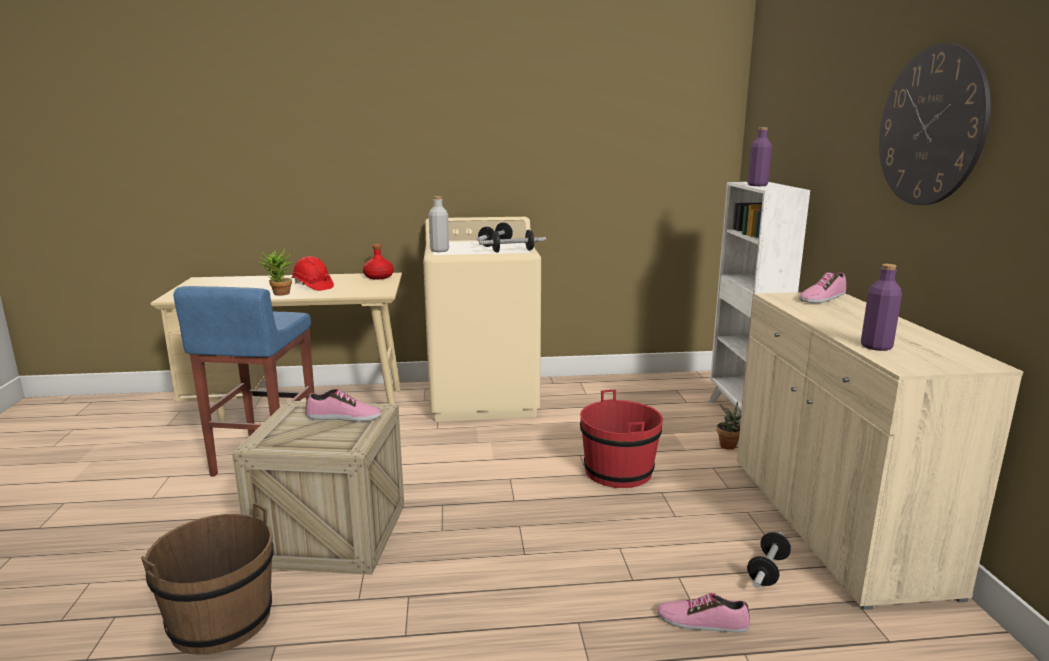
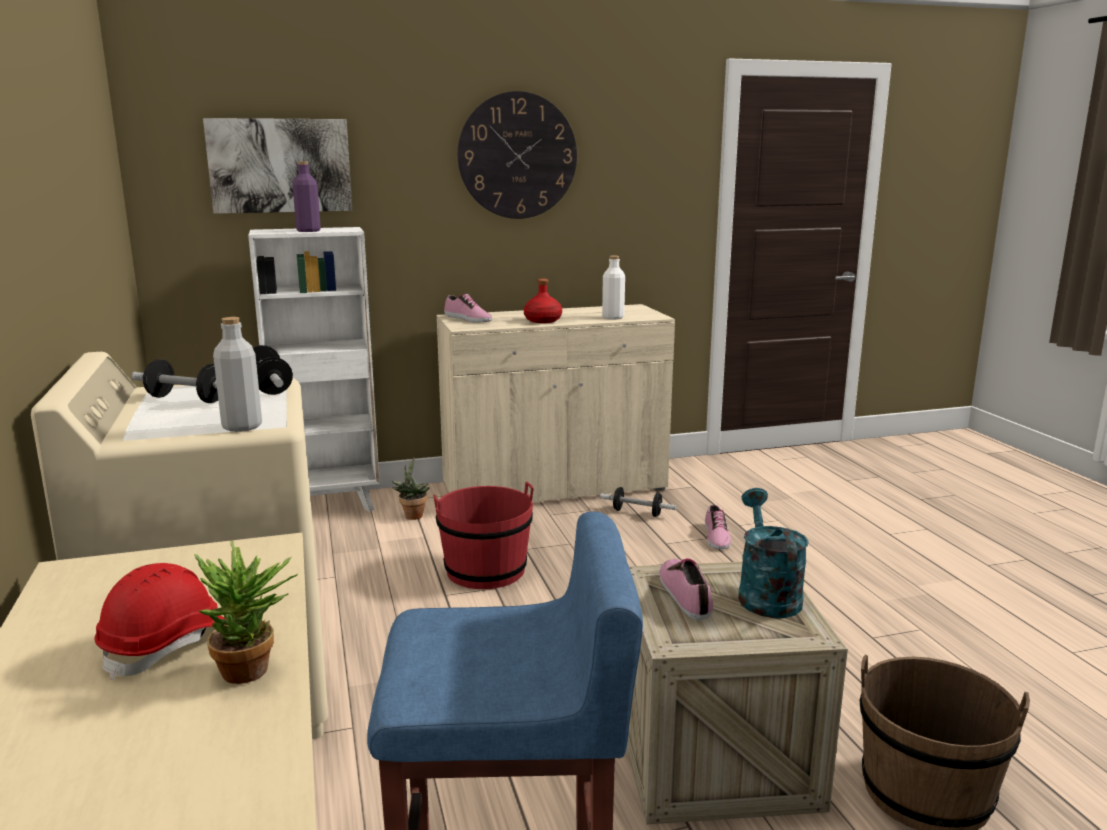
camera: 100 degrees left, 0 degrees up
(319, 441) = (765, 594): none -> turquoise watering can
(378, 277) = (88, 578): red bottle -> red bottle (543, 320)
(792, 131) = (280, 165): none -> picture
(876, 346) = (613, 317): purple bottle -> white bottle

